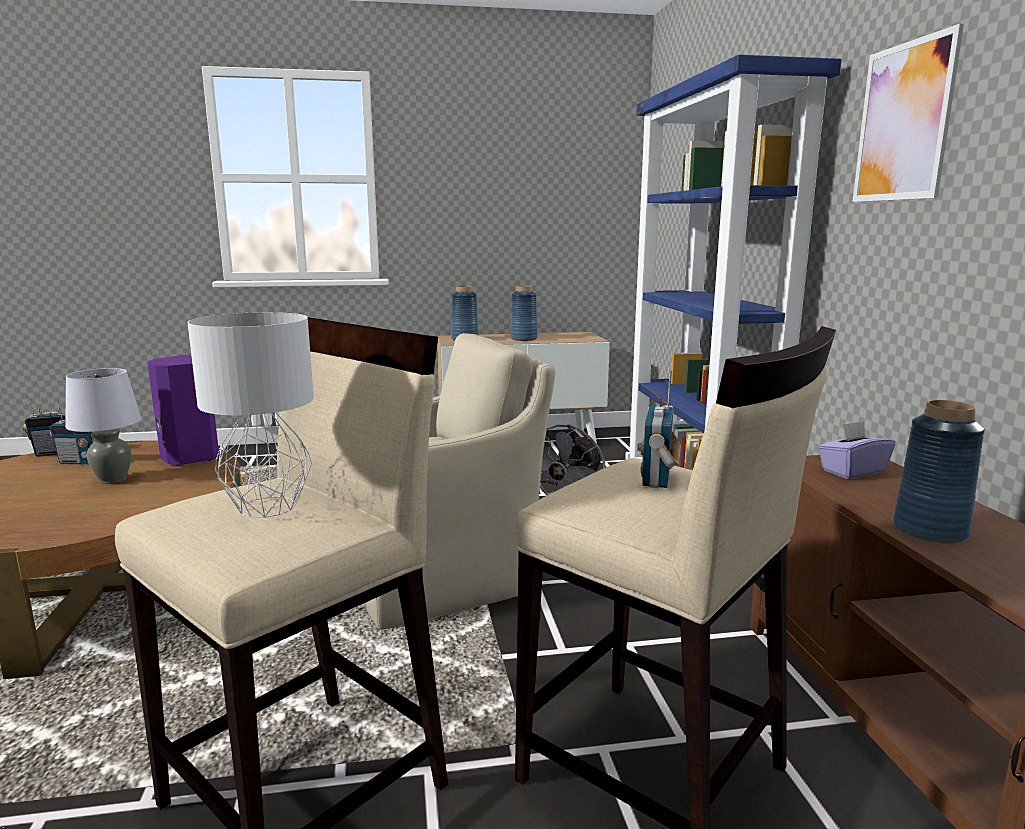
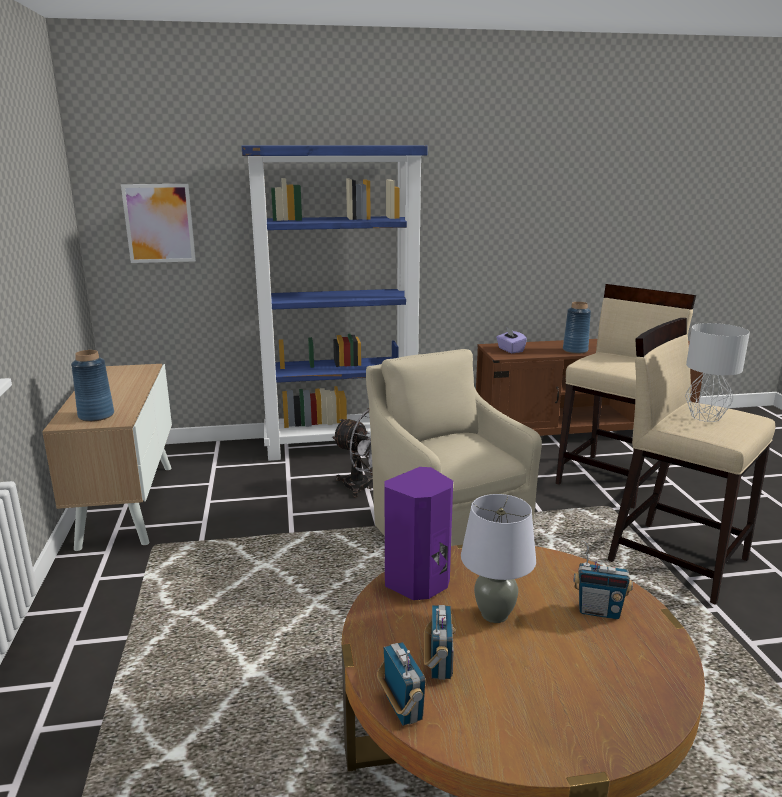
camera: 90 degrees left, 5 degrees up
(524, 339) = (118, 391): blue vase -> none
(657, 479) = (610, 360): radio -> radio (599, 611)
(903, 122) = (463, 186): picture -> picture (159, 223)

